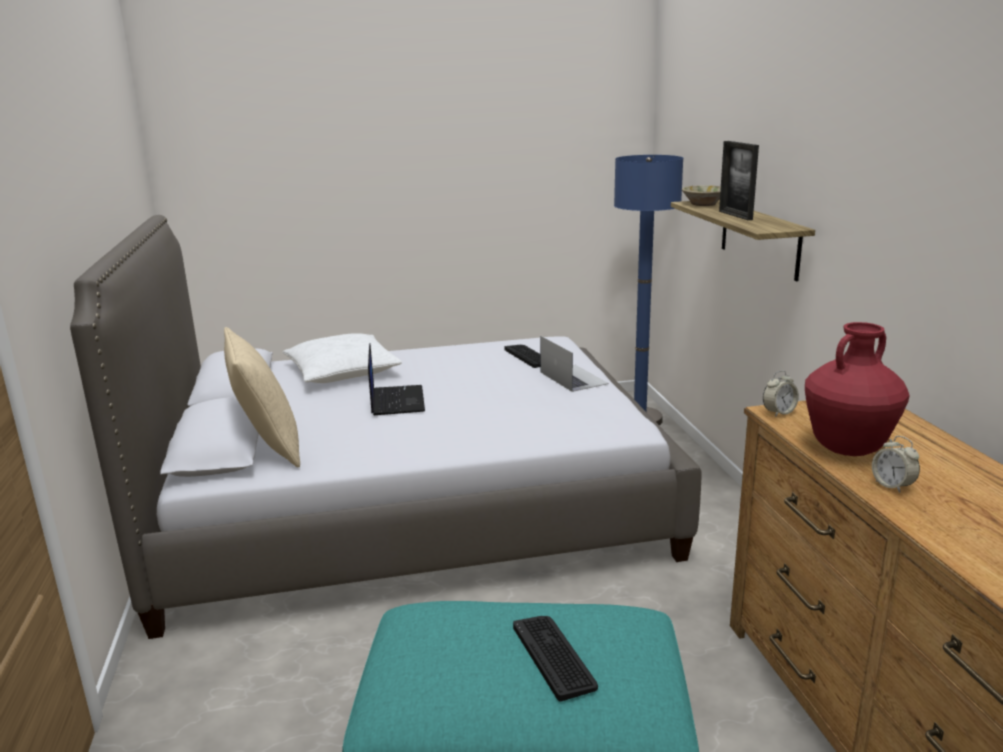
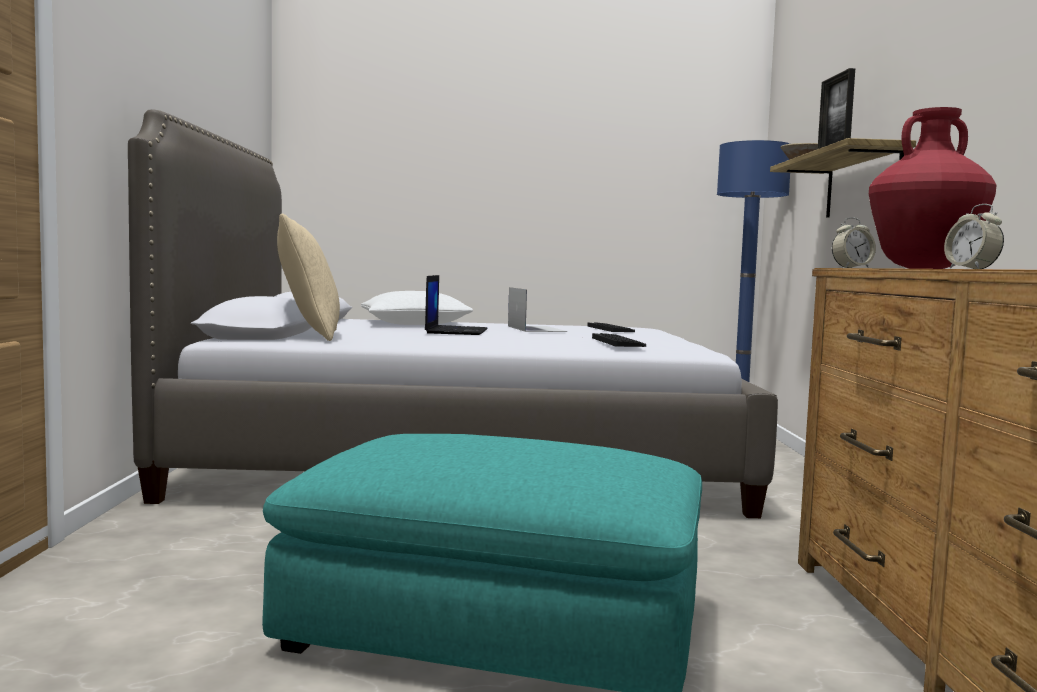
camera: 10 degrees right, 15 degrees down
(554, 656) = (537, 454): keyboard -> keyboard (618, 342)
(573, 378) = (651, 336): laptop -> laptop (536, 329)

